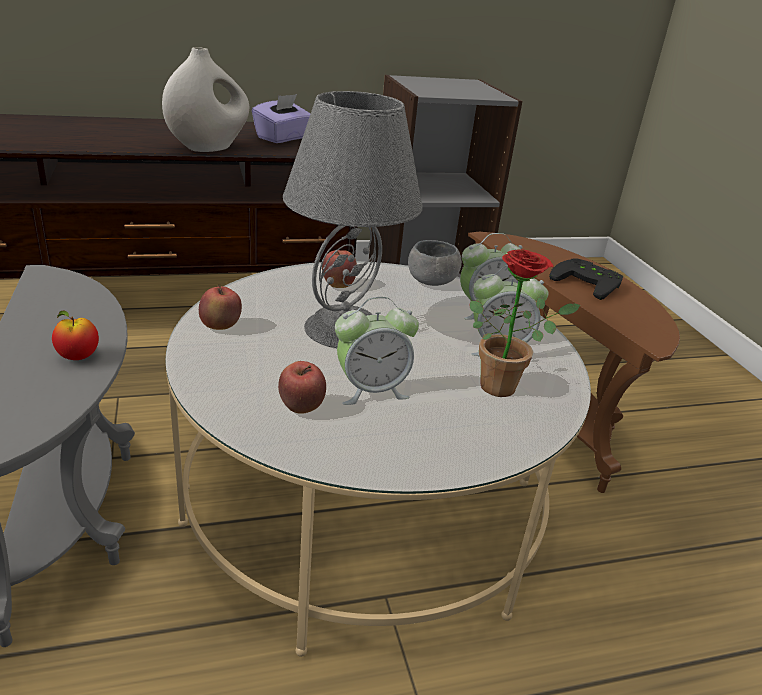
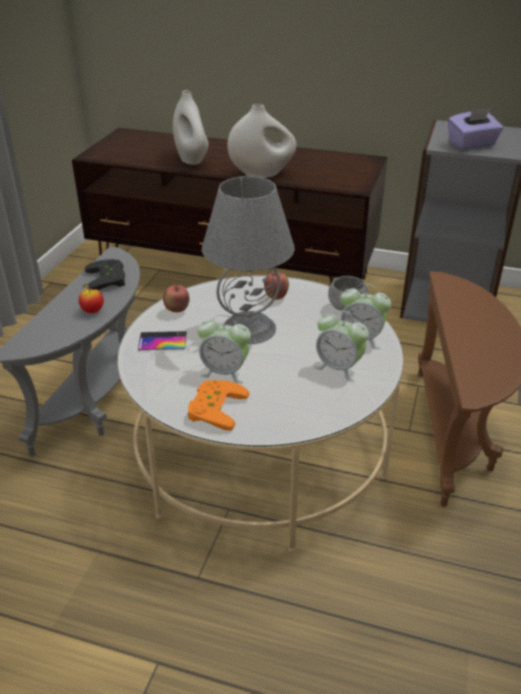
camera: 35 degrees right, 5 degrees up
(92, 139) = (192, 160): none -> white vase
(239, 372) = (162, 341): none -> phone
(283, 138) = (327, 169): purple tissue box -> purple tissue box (472, 144)
(301, 408) = (175, 371): apple -> none
(407, 441) = (213, 407): none -> orange game controller
(505, 386) = (312, 393): potted plant -> none
(588, 282) = (482, 335): black game controller -> black game controller (109, 279)

